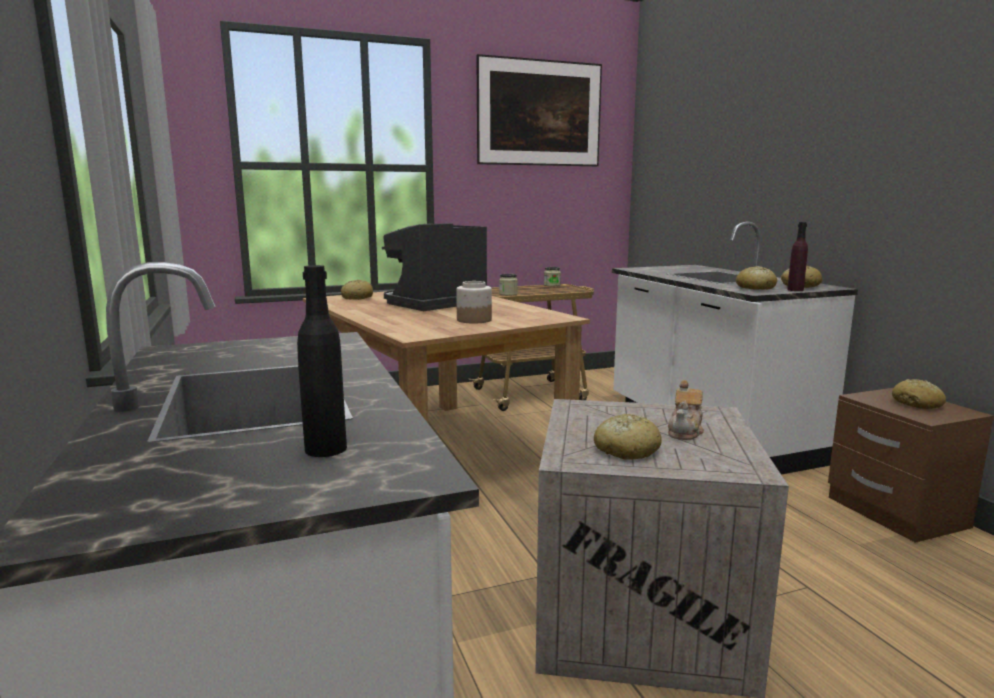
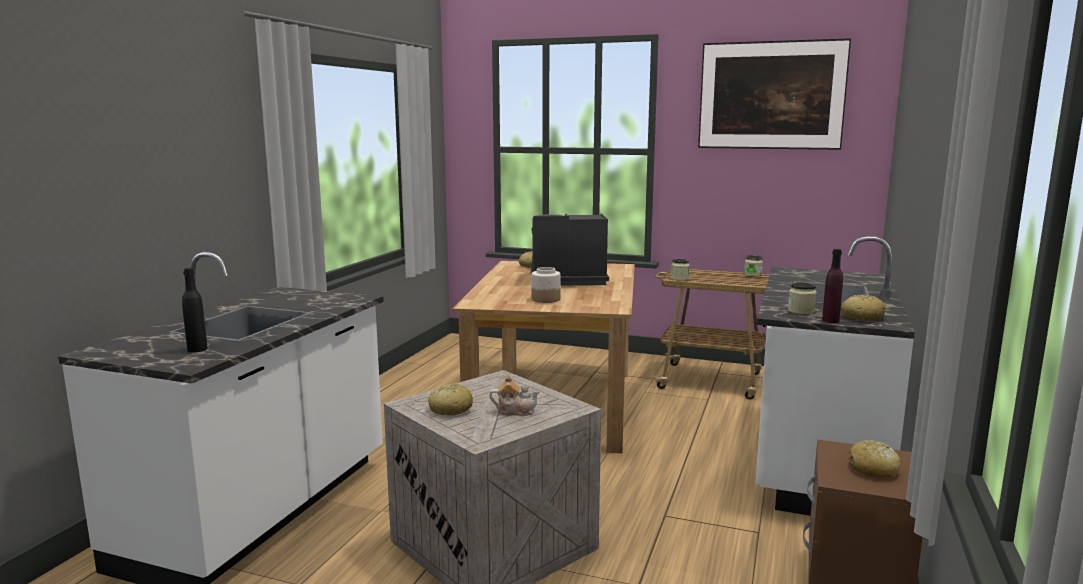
camera: 40 degrees right, 0 degrees up
(685, 431) = (515, 411): teapot -> teapot turned 150 degrees counterclockwise
(755, 288) = (801, 311): bread -> jar

